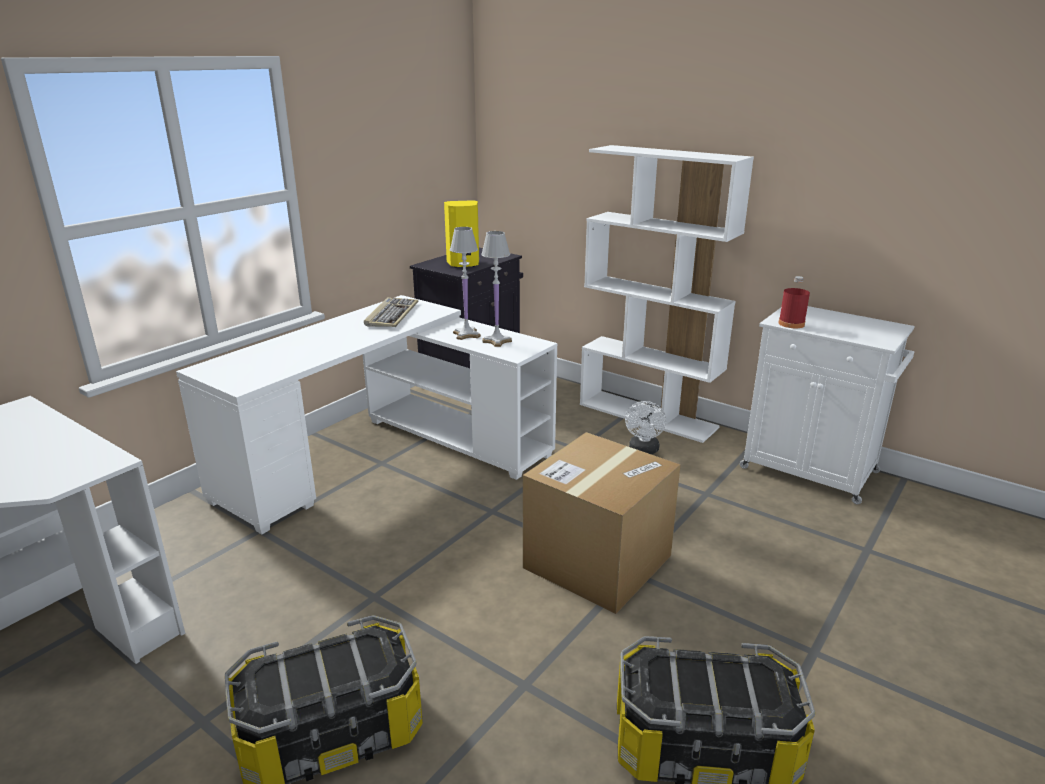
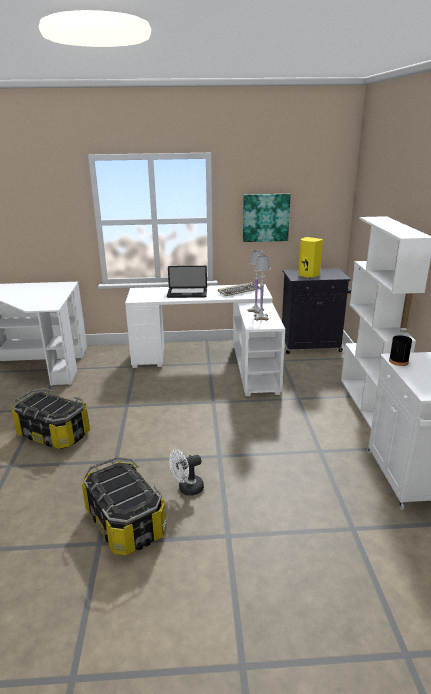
camera: 50 degrees right, 0 degrees up
(318, 344) = (187, 293): none -> laptop
(376, 177) = (265, 217): none -> picture
(597, 561) = (214, 443): cardboard box -> none
(643, 450) = (329, 416): white fan -> white fan (187, 489)
(791, 324) = (398, 361): red bottle -> black bottle

